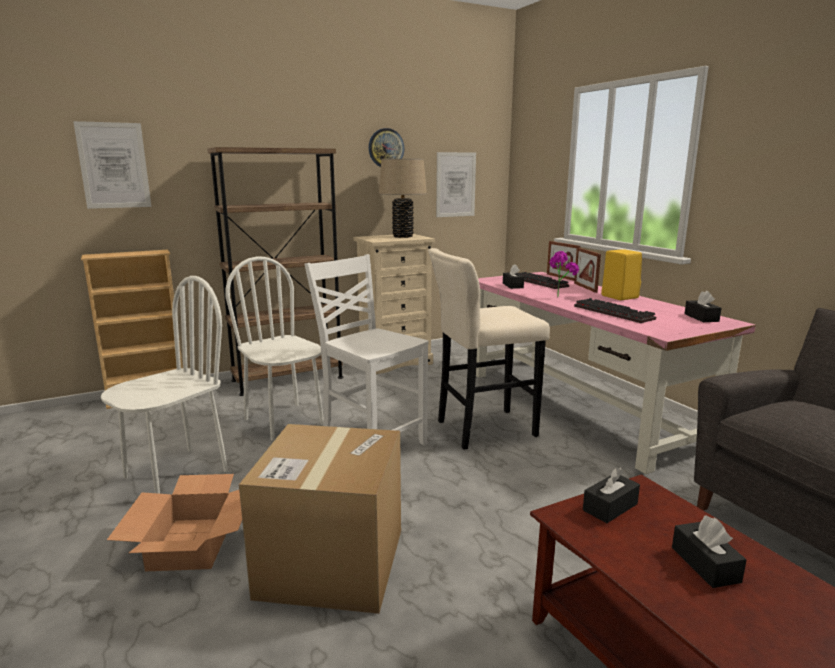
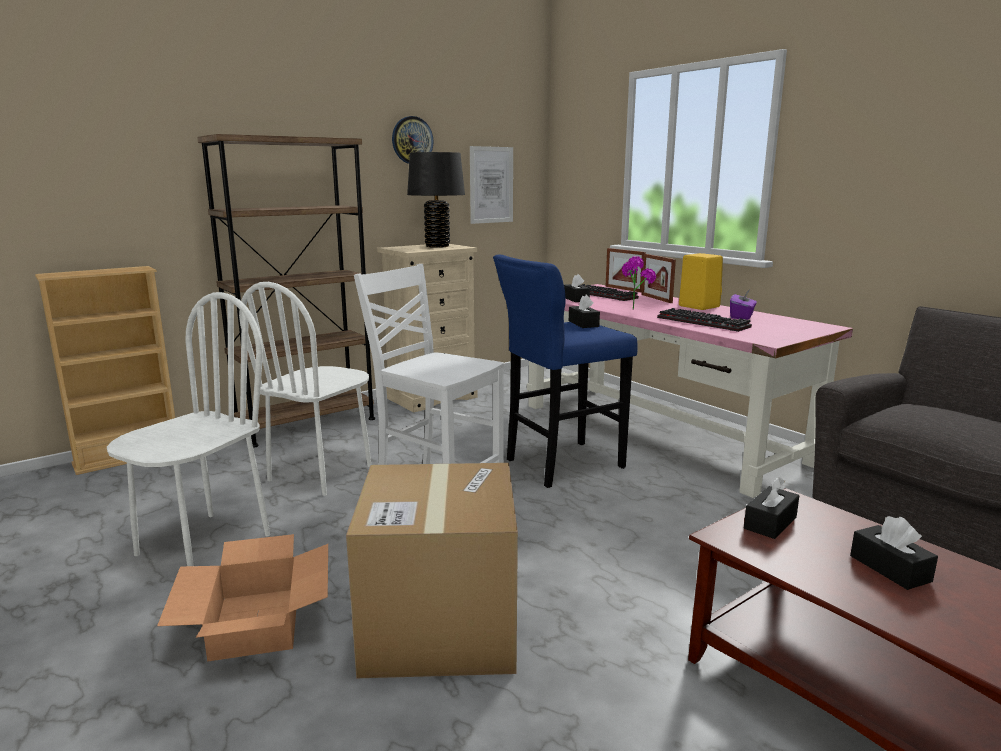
camera: 10 degrees left, 0 degrees up
(114, 165) = (75, 157): picture -> none
(284, 421) = (321, 473): white chair -> white chair turned 105 degrees counterclockwise
(403, 236) = (437, 246): beige table lamp -> black table lamp
(481, 429) = (559, 465): beige stool -> blue stool
(653, 308) = (742, 317): none -> purple tissue box
(701, 317) = (796, 324): black tissue box -> black tissue box (583, 324)

